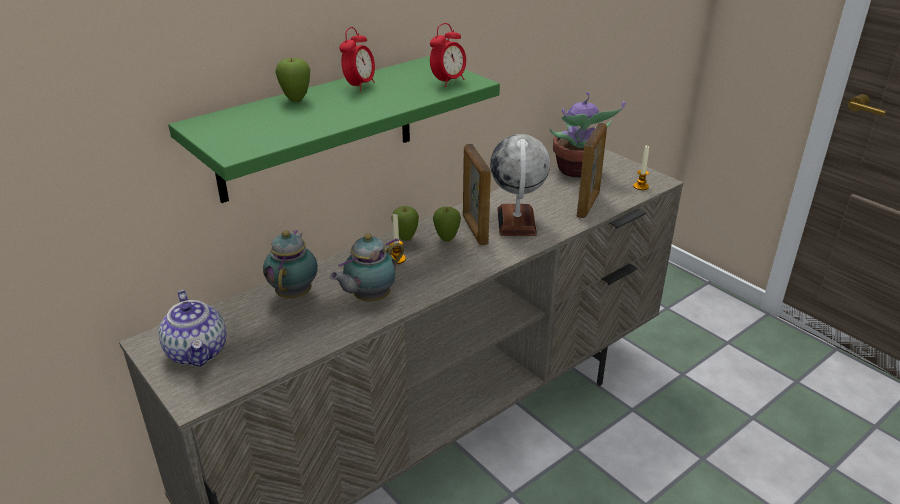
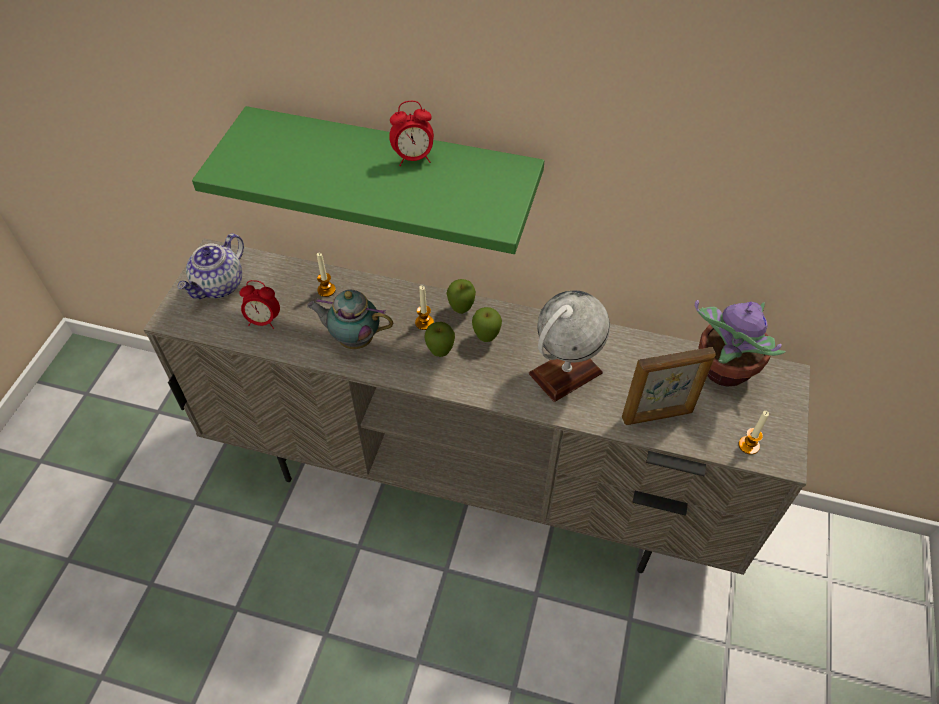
camera: 55 degrees right, 20 degrees up
(295, 293) = (326, 290): teapot -> candle
(296, 100) = (347, 141): apple -> apple (440, 352)
(448, 82) = (480, 207): alarm clock -> alarm clock (263, 321)
(474, 230) = (520, 349): picture frame -> none

